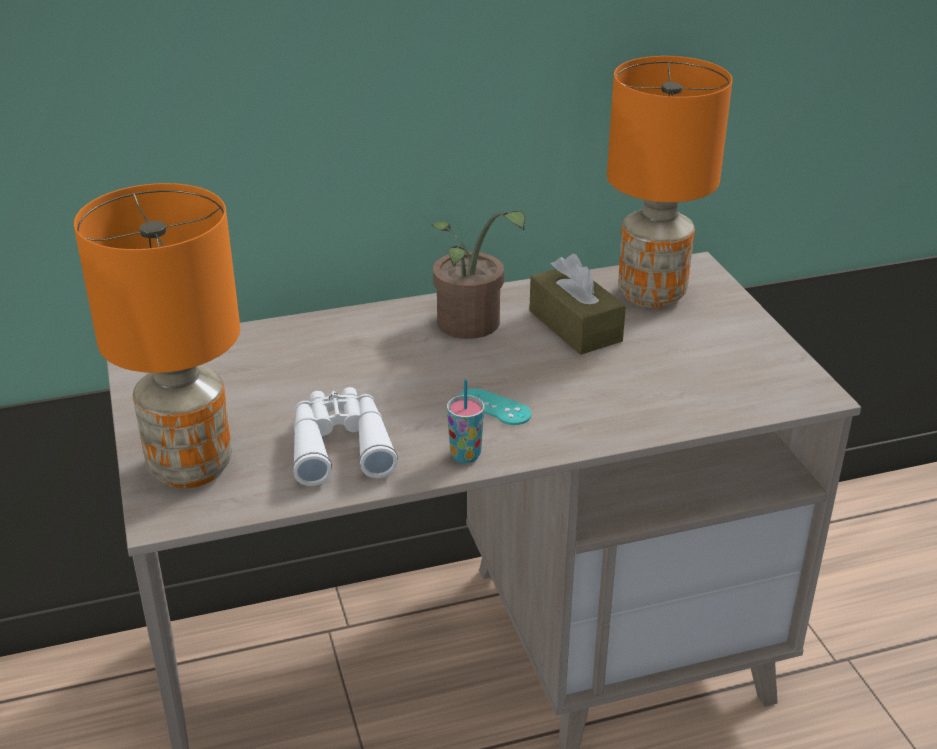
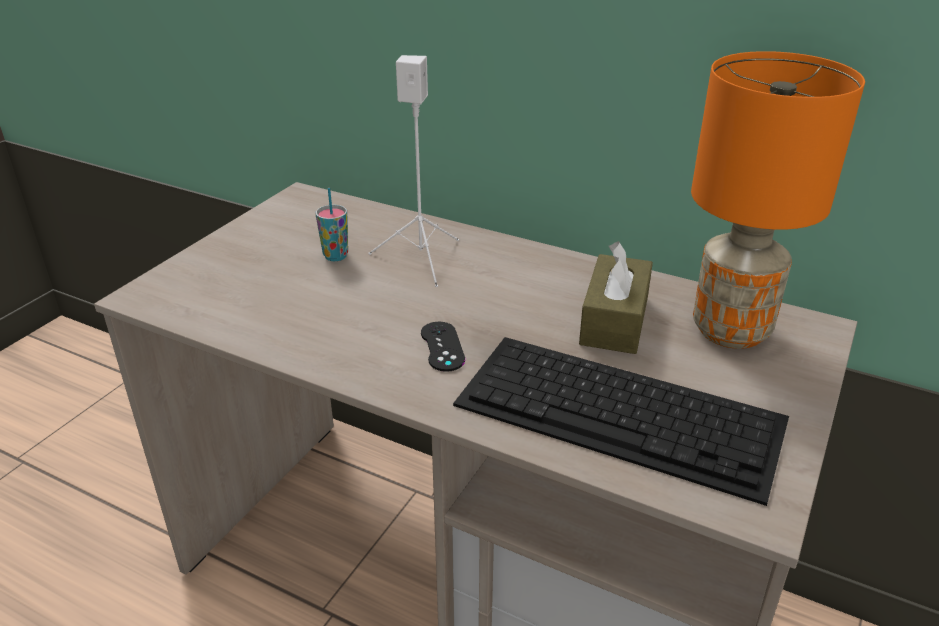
camera: 45 degrees right, 0 degrees up
(192, 466) = (204, 275): orange table lamp -> none
(340, 445) = (300, 312): white binoculars -> none
(360, 352) = (421, 258): none -> white speaker
(465, 455) = (361, 369): cup -> cup (335, 256)
(471, 327) = (528, 280): potted plant -> none
(494, 407) = (442, 346): turquoise game controller -> black game controller
(671, 382) = (622, 412): none -> keyboard

